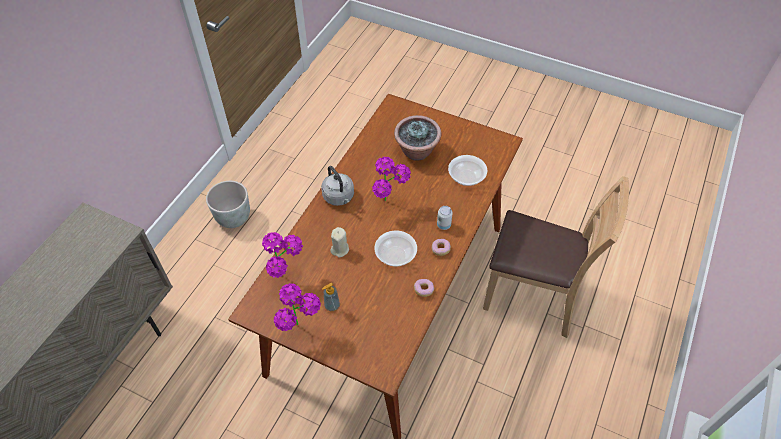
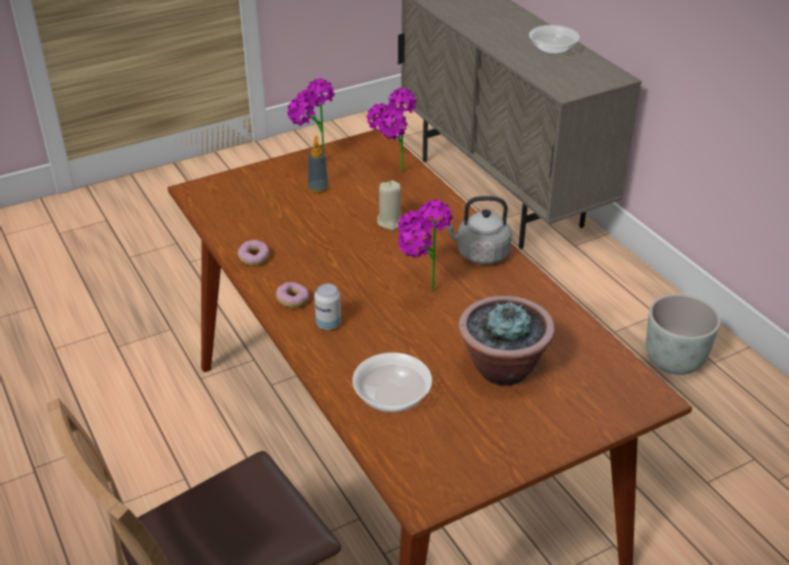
camera: 125 degrees right, 15 degrees down
(395, 255) = (330, 259): bowl -> bowl (552, 50)

